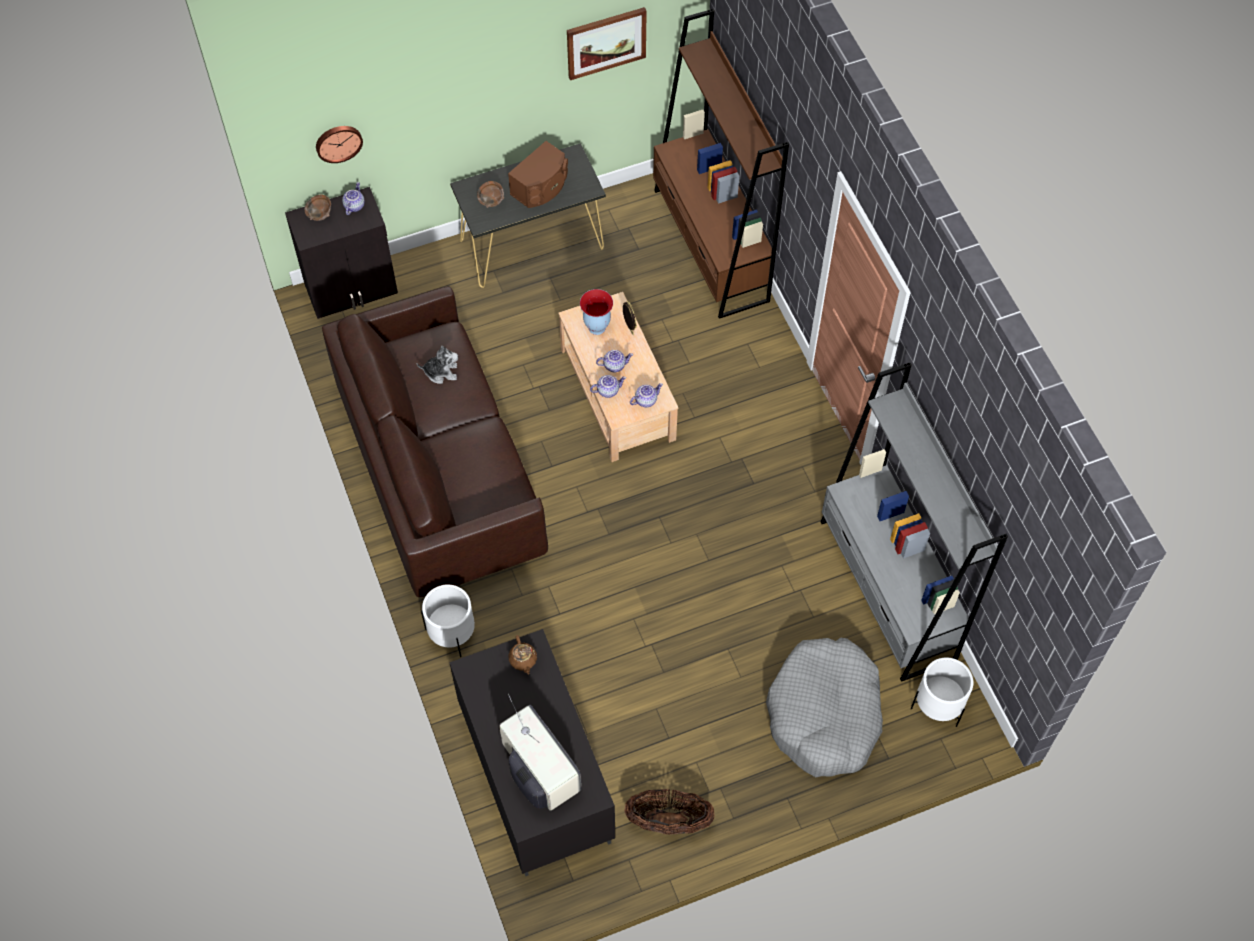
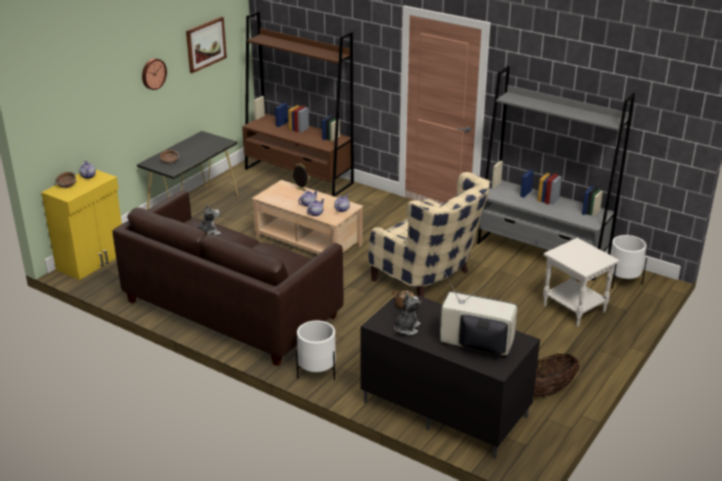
camera: 35 degrees left, 30 degrees down
(338, 142) = (70, 122): wall clock -> wall clock (153, 73)
(352, 289) = (92, 261): black cabinet -> yellow cabinet
(491, 697) = (406, 328): none -> plush toy
(541, 187) = (196, 149): brown speaker -> none
(596, 328) = (281, 195): vase -> none
(701, 553) = (429, 279): none -> beige armchair
(825, 714) = (573, 309): grey dog bed -> white side table

